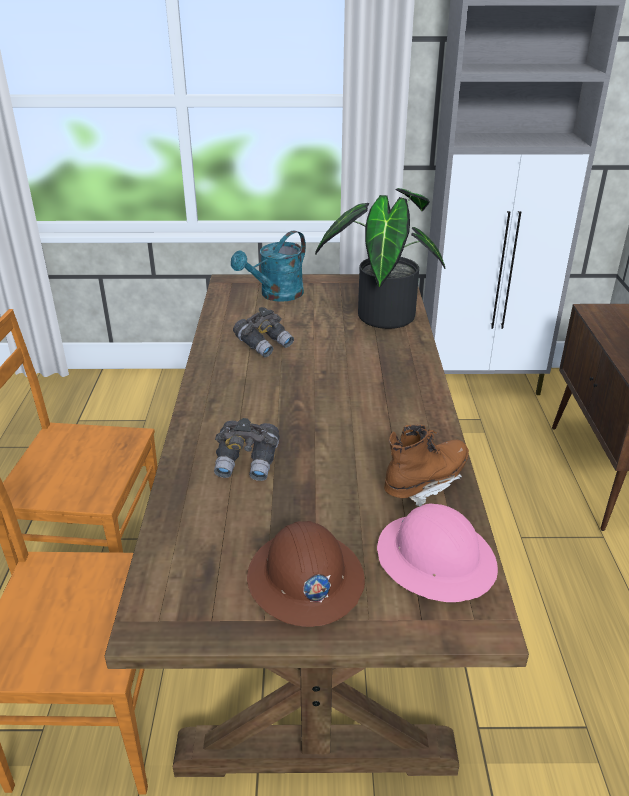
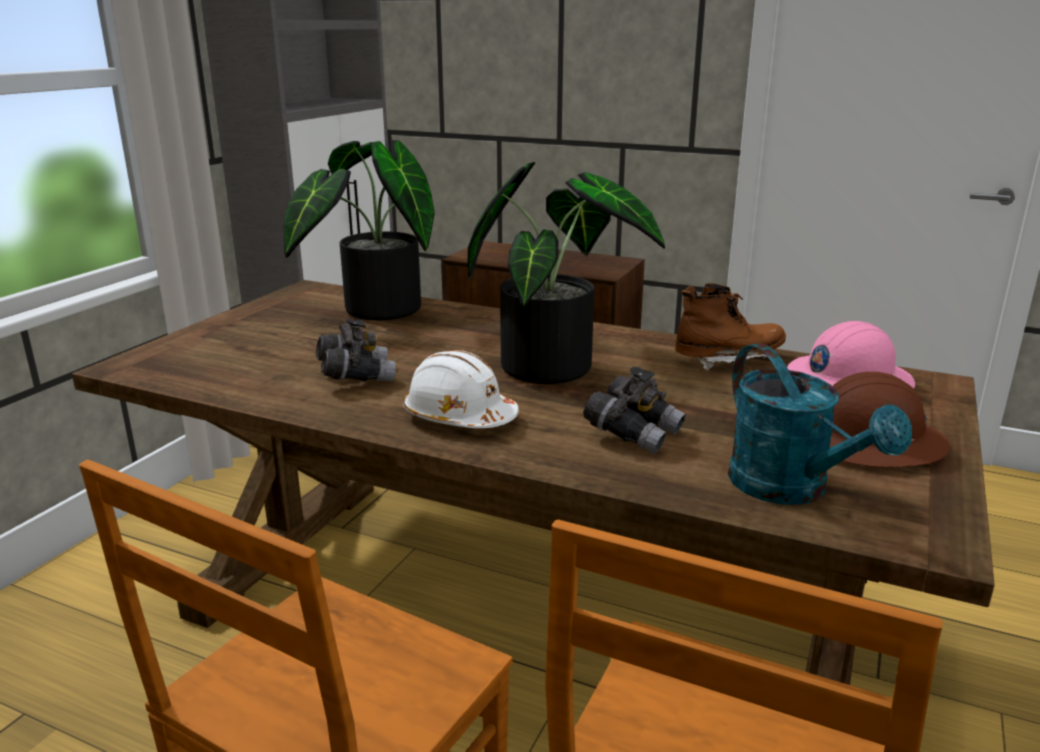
camera: 65 degrees left, 10 degrees down
(231, 394) = (459, 417): none -> white hard hat
(276, 295) = (227, 347): turquoise watering can -> turquoise watering can (790, 489)
(342, 406) = (555, 365): none -> potted plant
(425, 483) = (728, 360): brown boot -> brown boot turned 90 degrees clockwise

